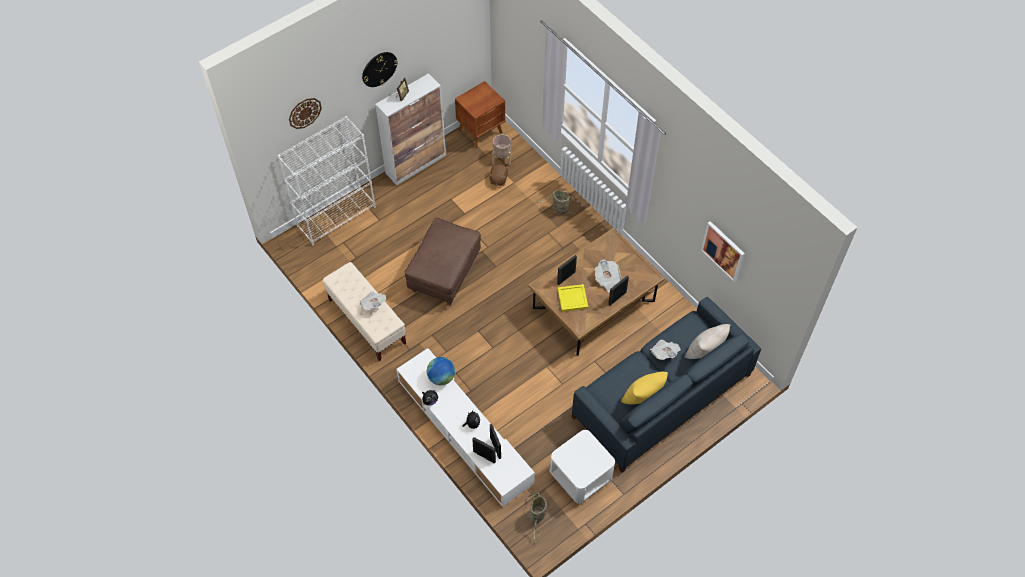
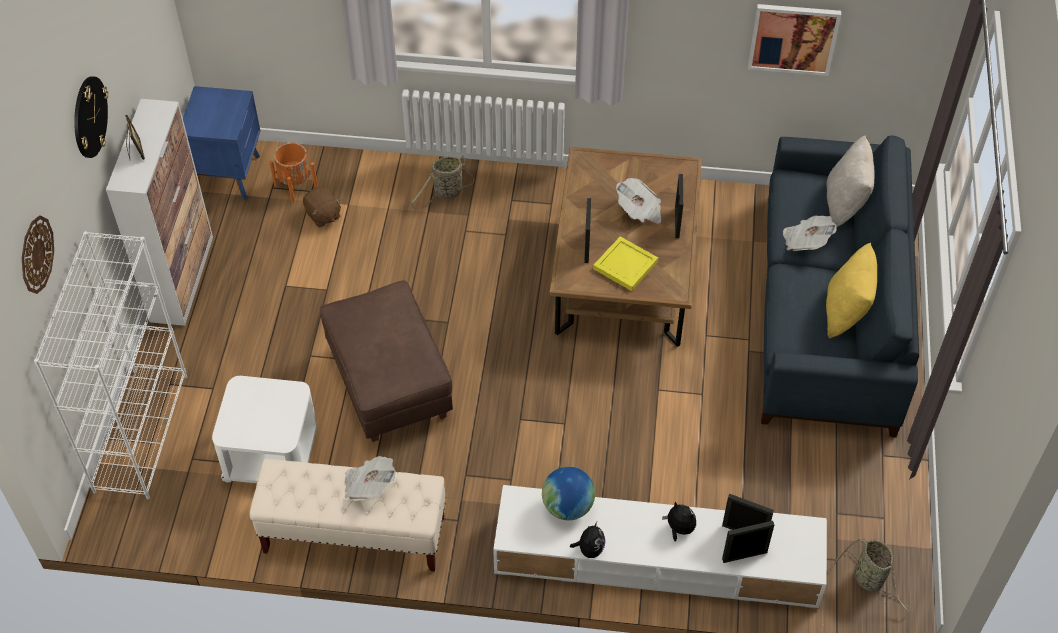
camera: 45 degrees left, 5 degrees down
(481, 131) = (228, 174): brown nightstand -> blue nightstand
(501, 157) = (295, 186): beige planter -> orange planter
(581, 476) = (857, 484): white side table -> white side table (272, 454)

